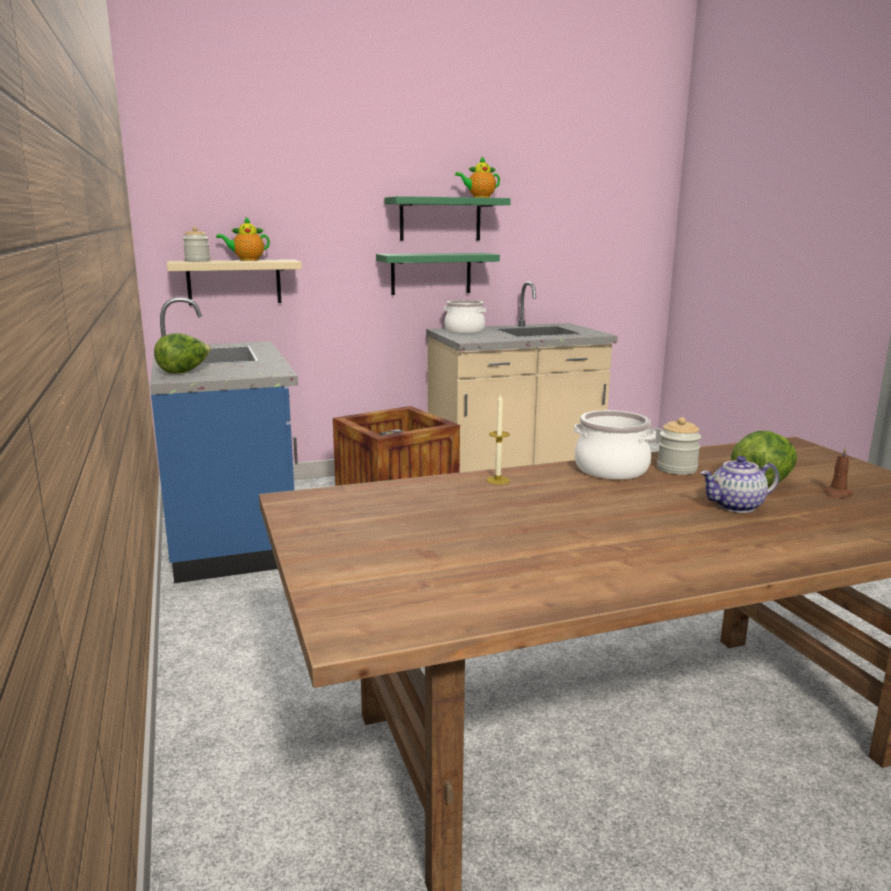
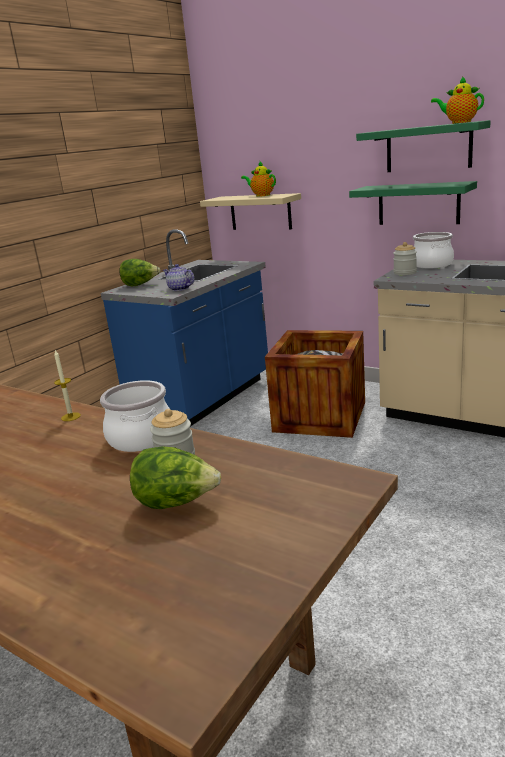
camera: 55 degrees right, 5 degrees up
(197, 261) = (226, 197): jar -> jar (405, 273)
(736, 506) = (87, 510): teapot -> teapot (179, 289)
(836, 494) = (180, 548): brown candle -> none

